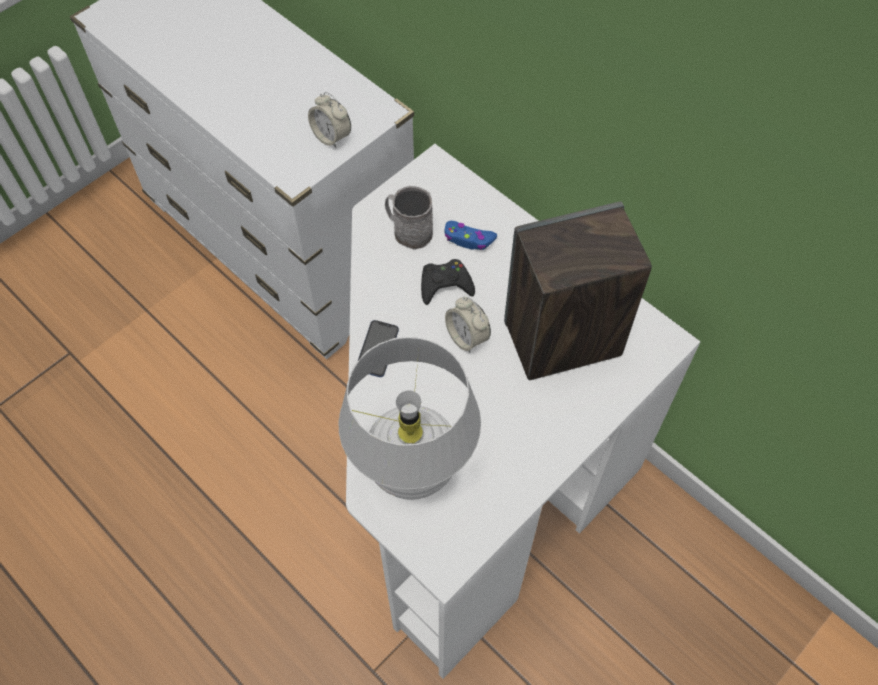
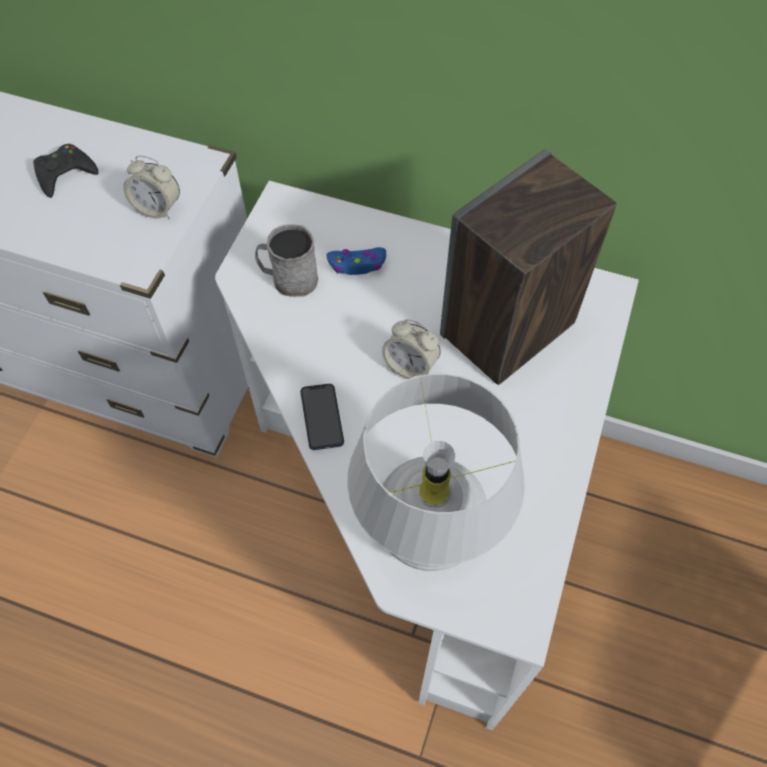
camera: 25 degrees left, 0 degrees up
(445, 285) = (358, 320): black game controller -> black game controller (65, 174)

